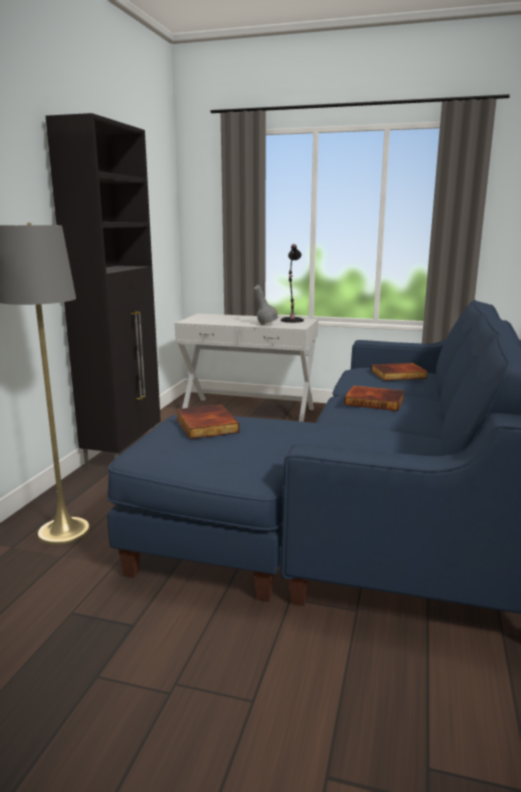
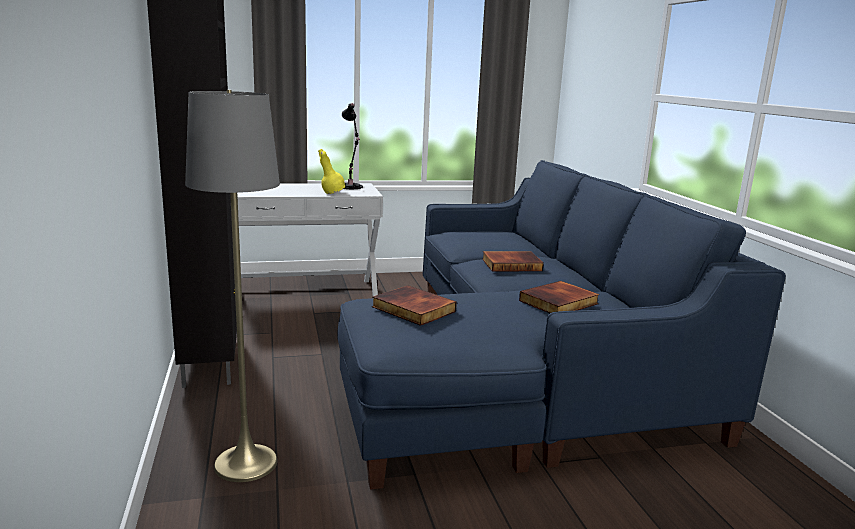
camera: 30 degrees left, 0 degrees up
(266, 324) = (332, 192): grey vase -> yellow vase
(398, 375) = (492, 236): book -> book (559, 303)

